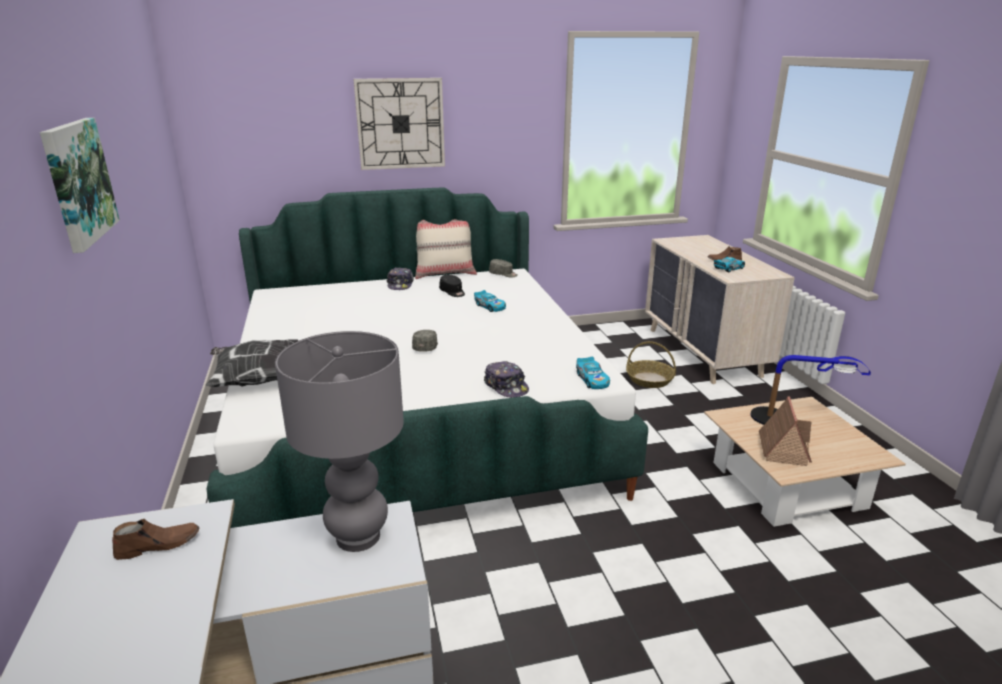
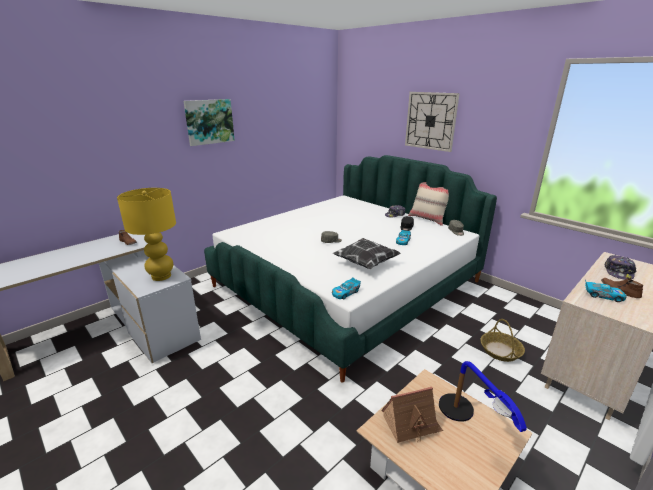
camera: 60 degrees right, 0 degrees up
(256, 380) = (263, 223): pillow -> pillow (365, 263)
(358, 536) = (161, 276): grey table lamp -> yellow table lamp
(506, 386) = (310, 271): cap -> cap (618, 272)

